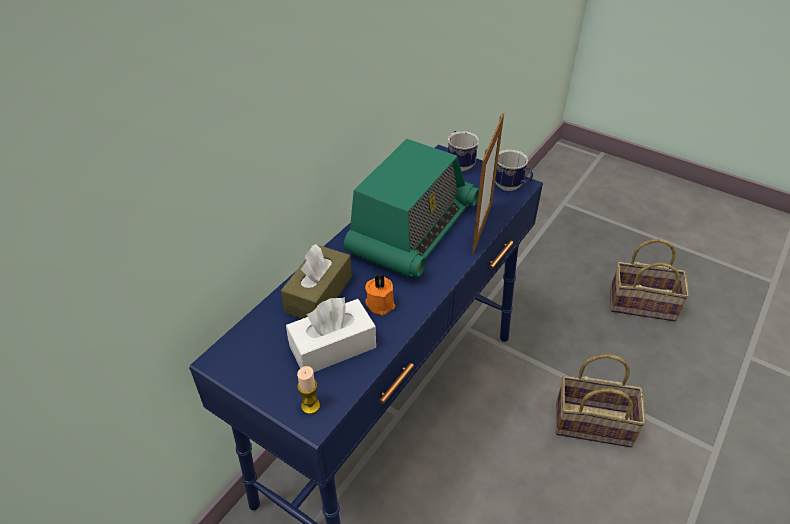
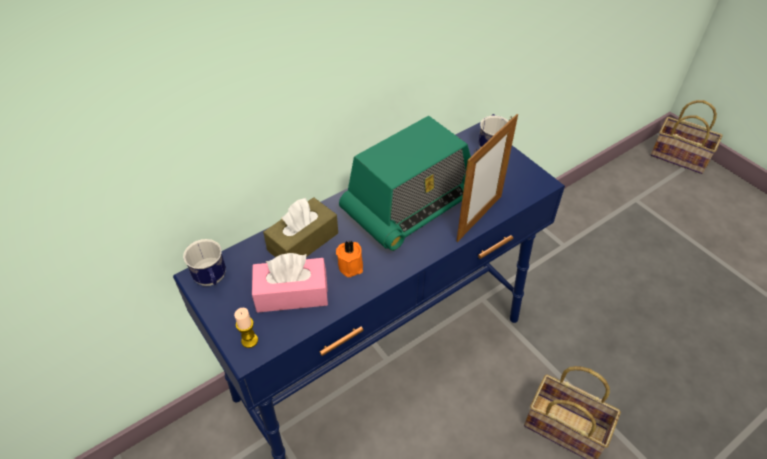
camera: 20 degrees right, 5 degrees up
(333, 347) = (292, 294): white tissue box -> pink tissue box
(511, 187) = (530, 183): mug -> mug (212, 280)
(643, 304) = (673, 326): basket -> basket (681, 157)

